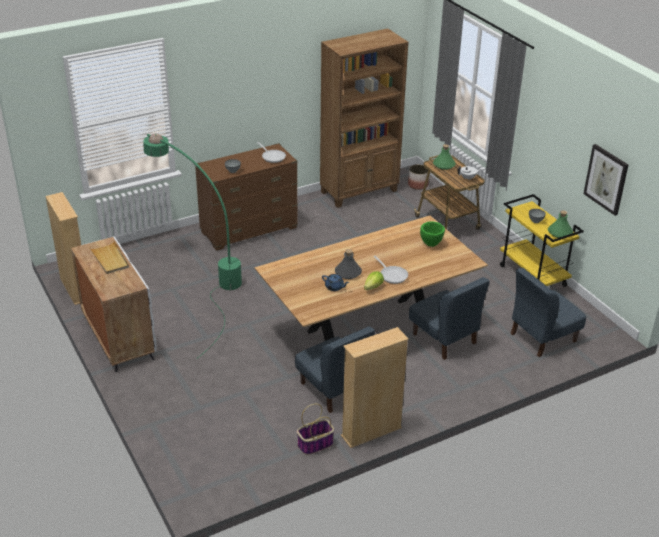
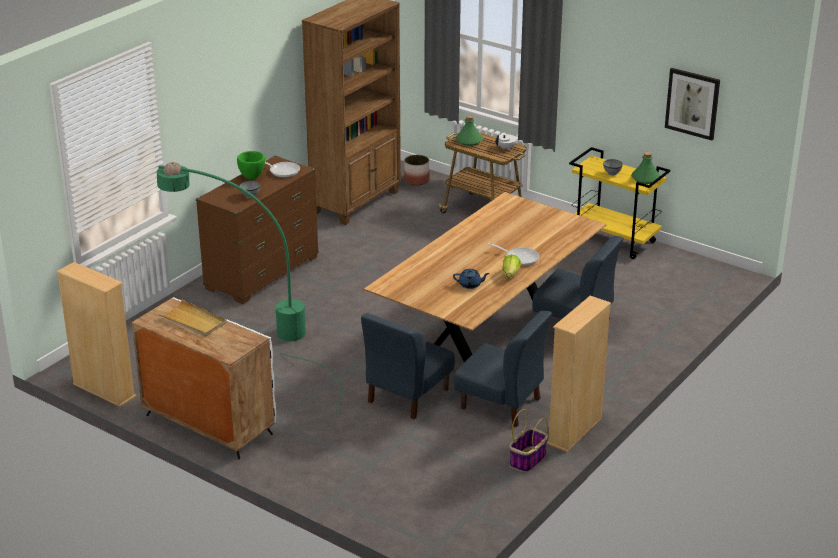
camera: 25 degrees left, 5 degrees down
(348, 272) = (471, 267): grey bottle -> none
(431, 244) = (532, 219): green bowl -> green bowl (252, 177)
(542, 337) = (670, 295): blue chair -> blue chair (407, 395)

